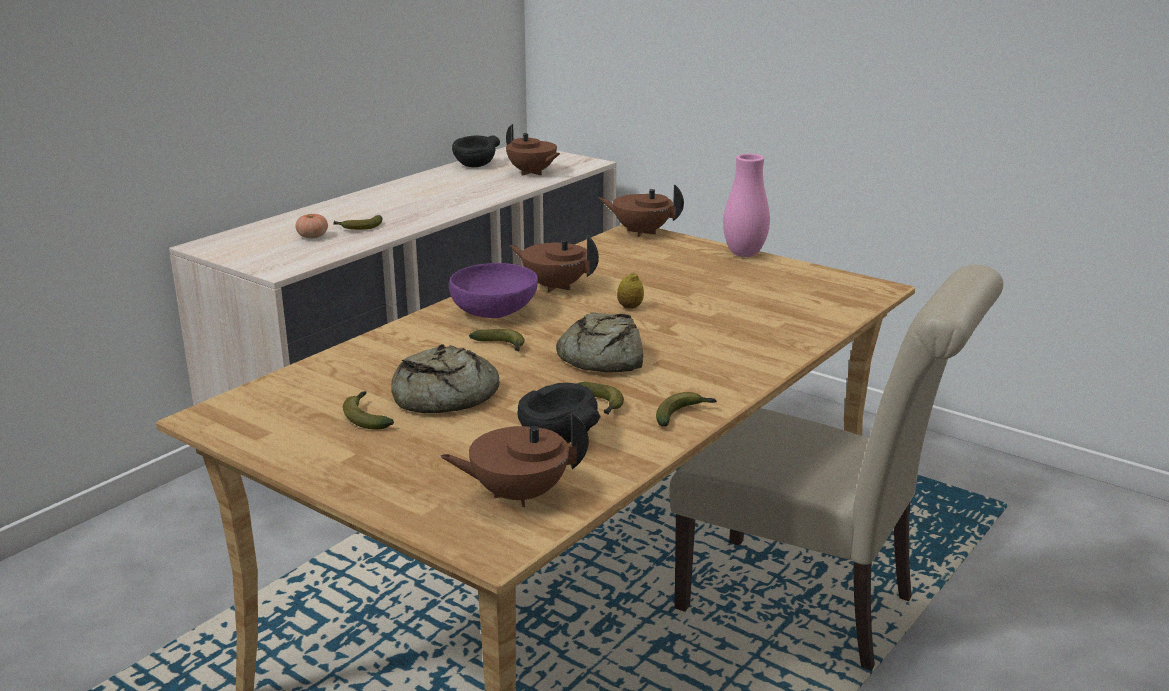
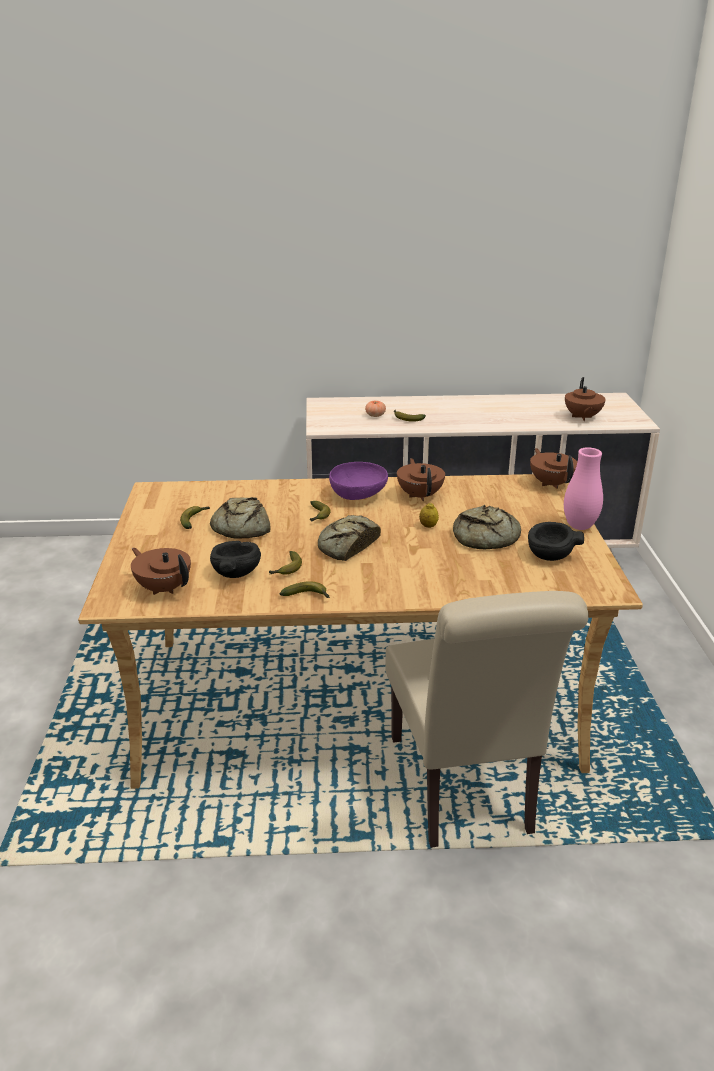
camera: 50 degrees right, 5 degrees up
(475, 165) = (559, 400): black bowl -> black bowl (549, 555)
(700, 294) = (486, 537): none -> bread

